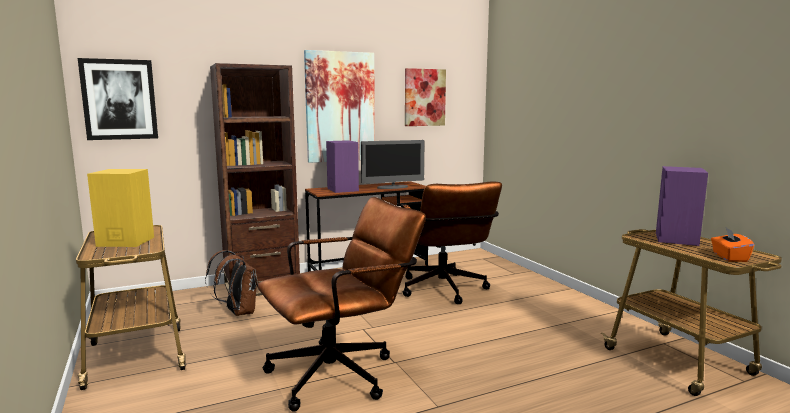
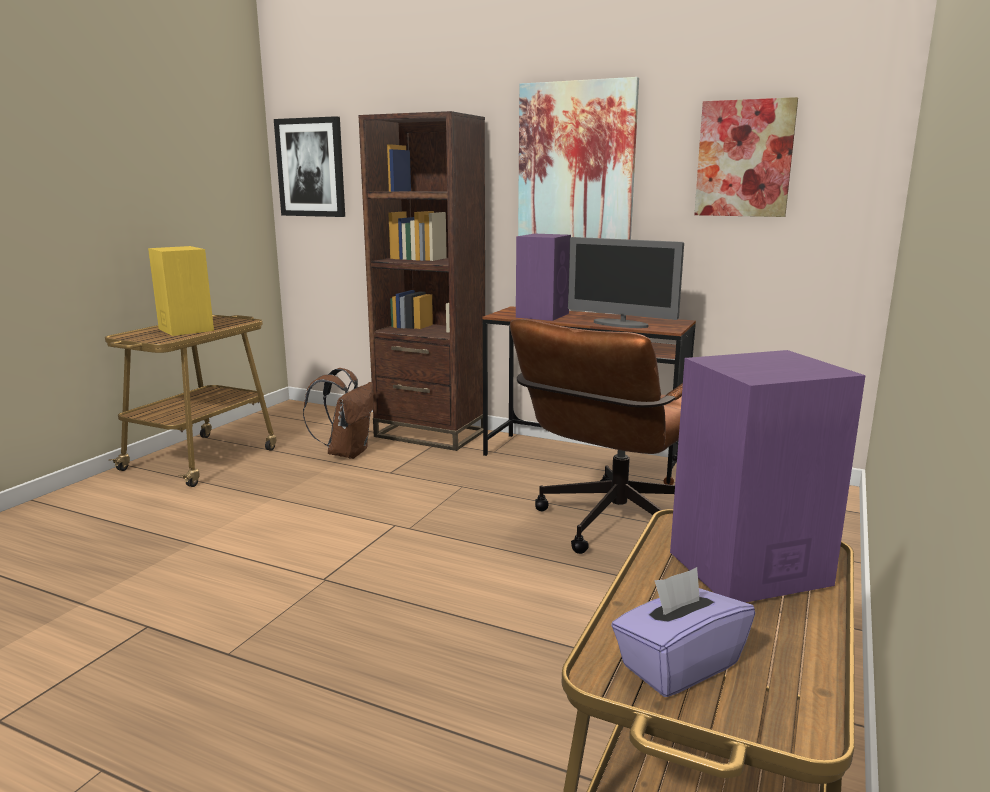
camera: 50 degrees right, 5 degrees up
(342, 373) = (261, 559): brown office chair -> none
(729, 257) = (678, 665): orange tissue box -> purple tissue box

